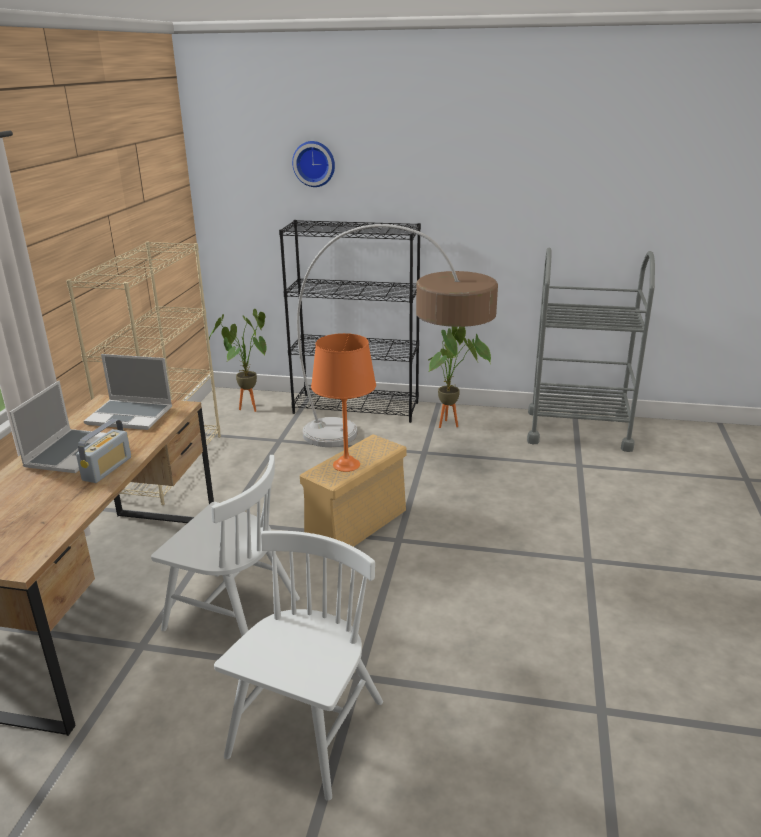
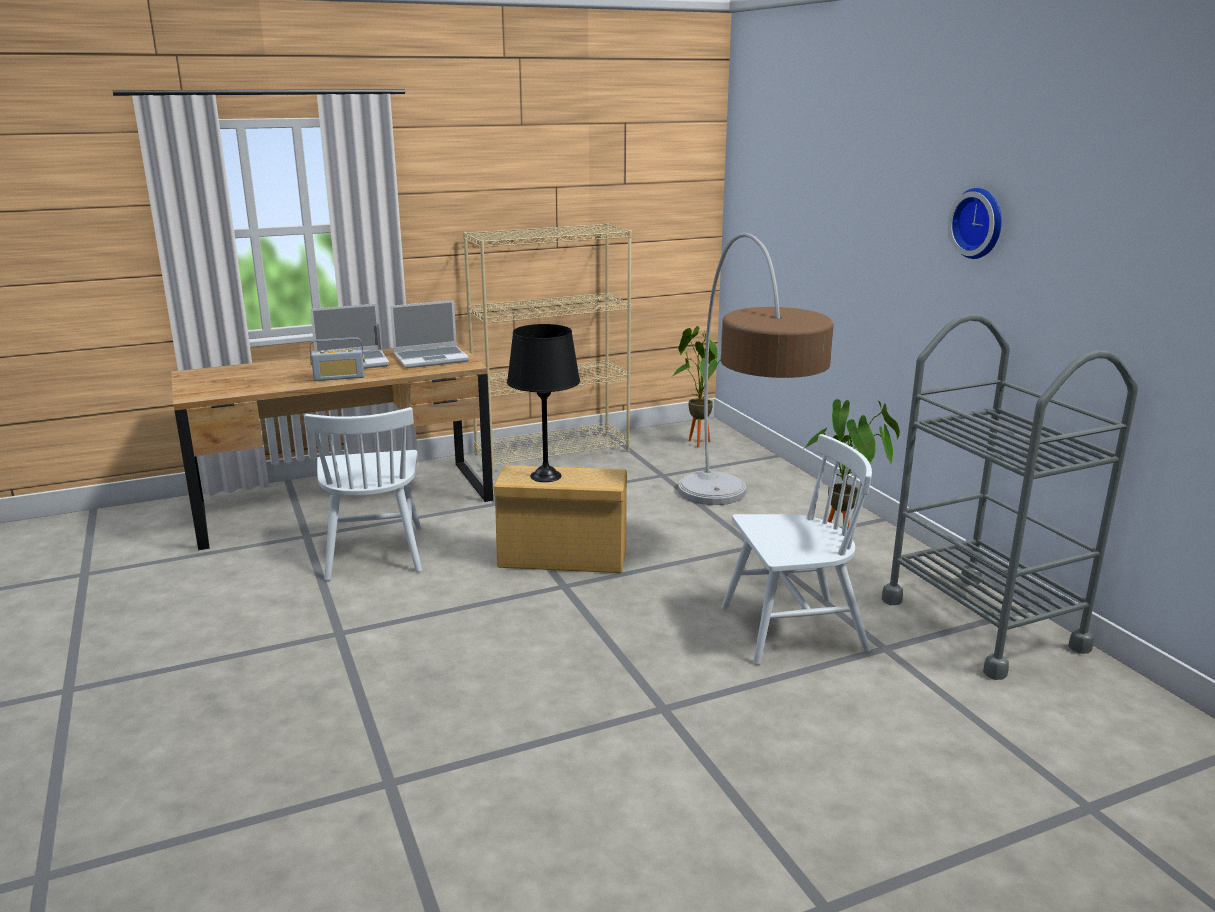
camera: 55 degrees right, 5 degrees down
(131, 416) = (432, 358): laptop -> laptop turned 90 degrees counterclockwise
(307, 730) = (257, 633): white chair -> white chair (792, 629)
(314, 163) = (810, 165): wall clock -> wall clock (979, 223)
(346, 465) = (545, 476): orange table lamp -> black table lamp
(357, 408) = (789, 484): black bookcase -> none

